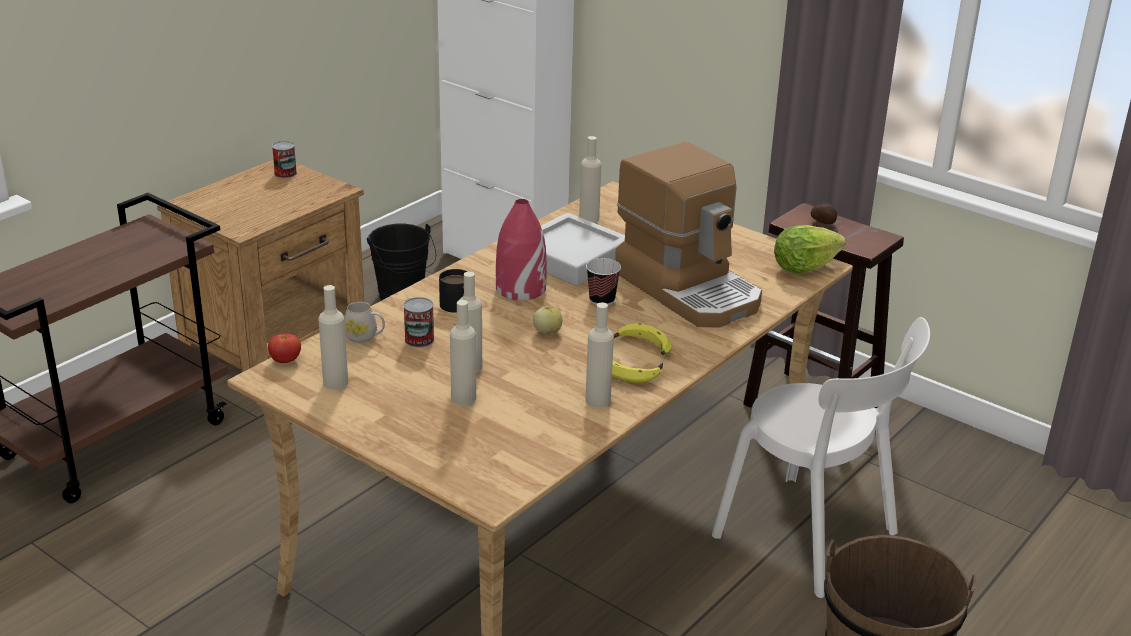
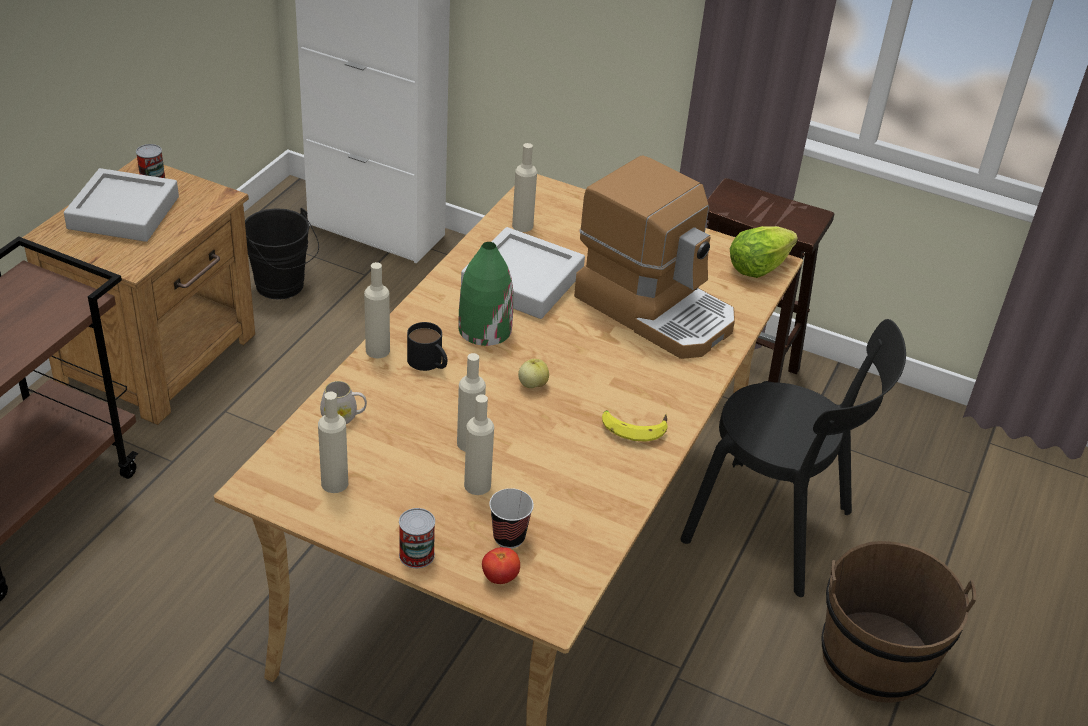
camera: 15 degrees left, 10 degrees up
(251, 194) = (124, 213): none -> grey tray
(285, 361) = (269, 461): tomato -> tomato (500, 577)
(419, 340) = (403, 413): can -> can (416, 555)
(520, 288) = (484, 329): red vase -> green vase
(598, 400) = (614, 469): beige bottle -> beige bottle (377, 350)
(602, 300) = (573, 335): cup -> cup (509, 537)
(642, 348) = (635, 393): banana -> none
(812, 538) = (775, 529): white chair -> black chair
(823, 222) = (752, 201): potato -> none

